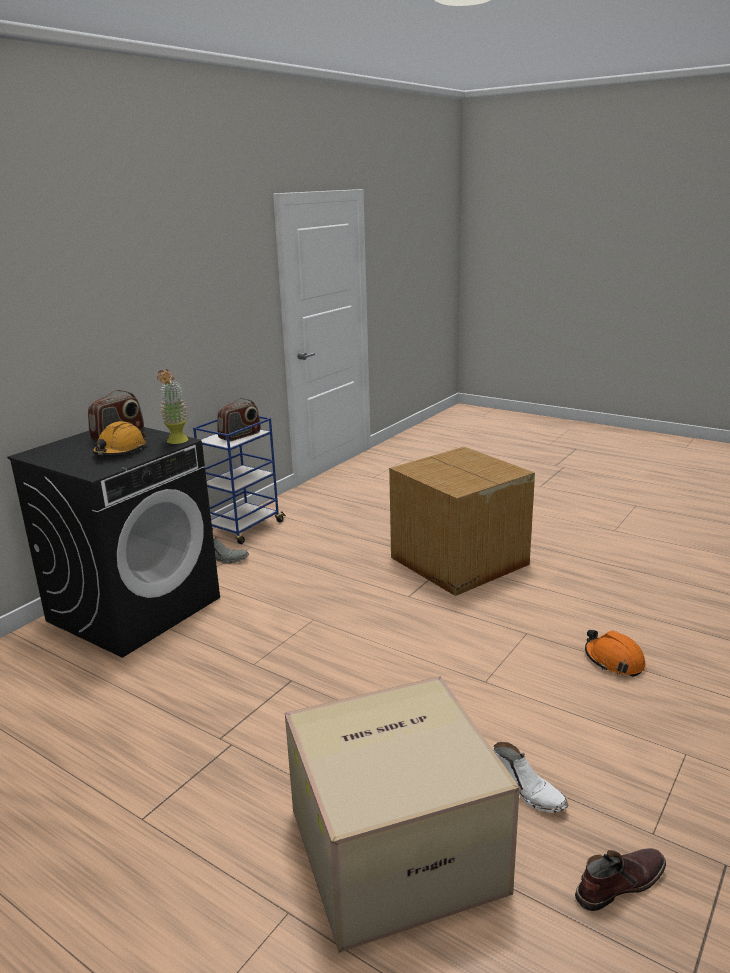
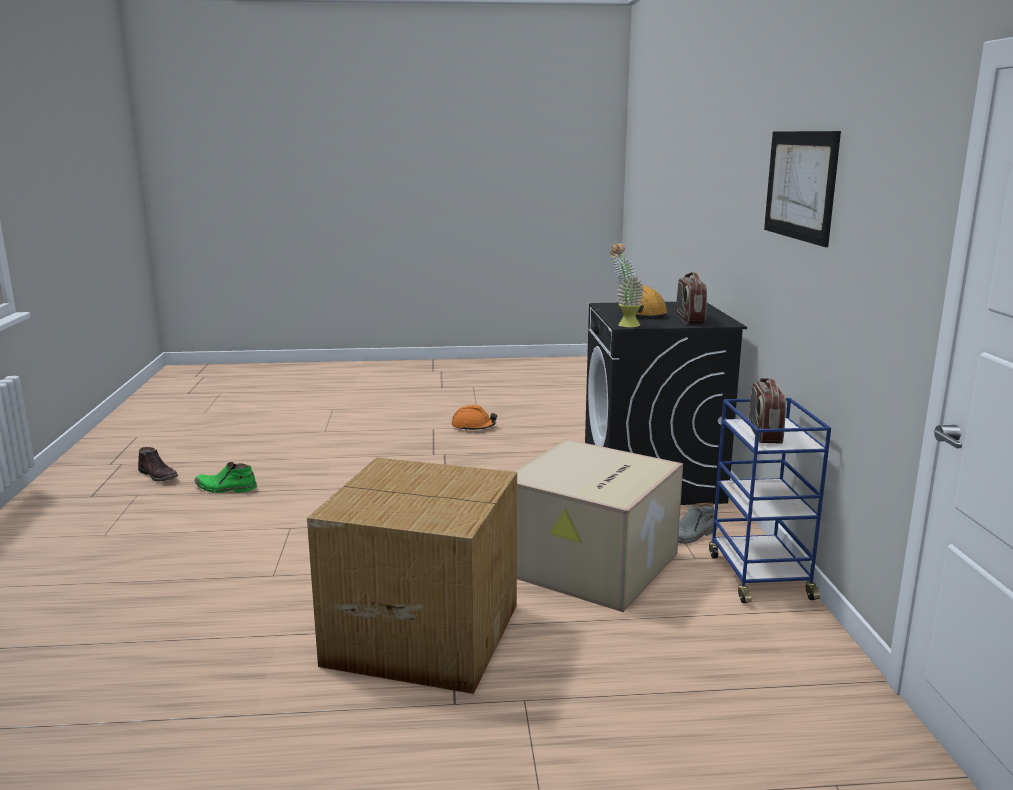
camera: 140 degrees right, 5 degrees down
(148, 286) = (800, 185): none -> picture
(397, 846) = (290, 455): cardboard box -> cardboard box (591, 565)
(526, 790) = (225, 488): white boot -> green boot
(614, 661) = (168, 579): orange hard hat -> orange hard hat (473, 426)
(619, 883) = (159, 475): brown boot -> brown boot turned 75 degrees counterclockwise

